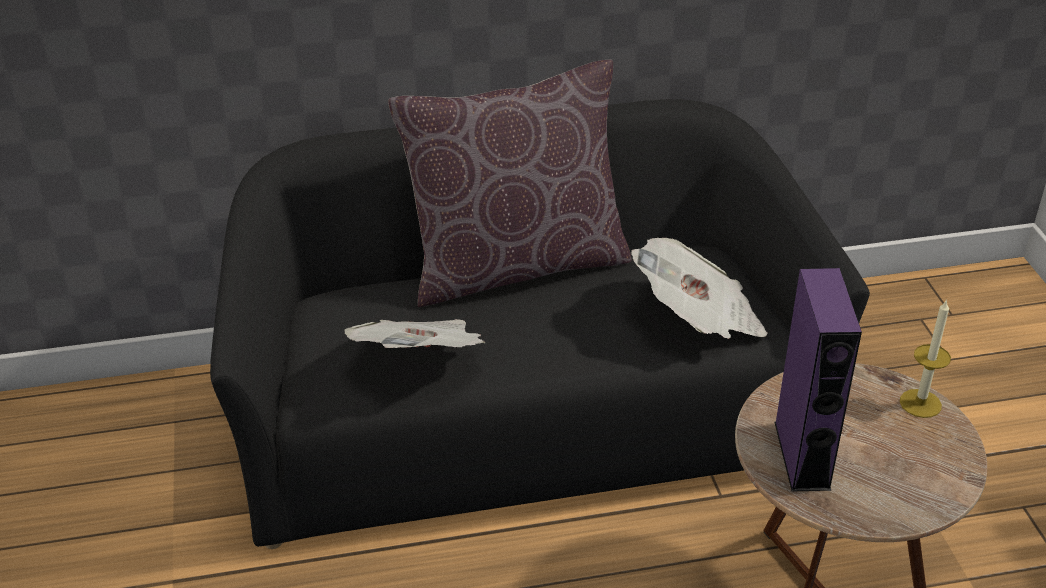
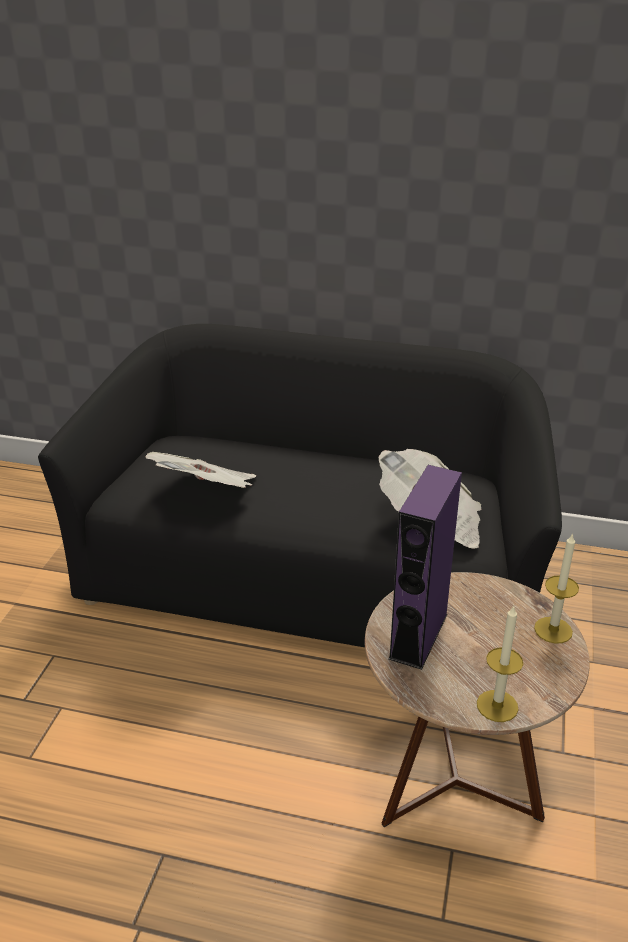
camera: 25 degrees right, 5 degrees down
(516, 265) = (324, 451): brown pillow -> none
(926, 501) = (497, 706): none -> candle

